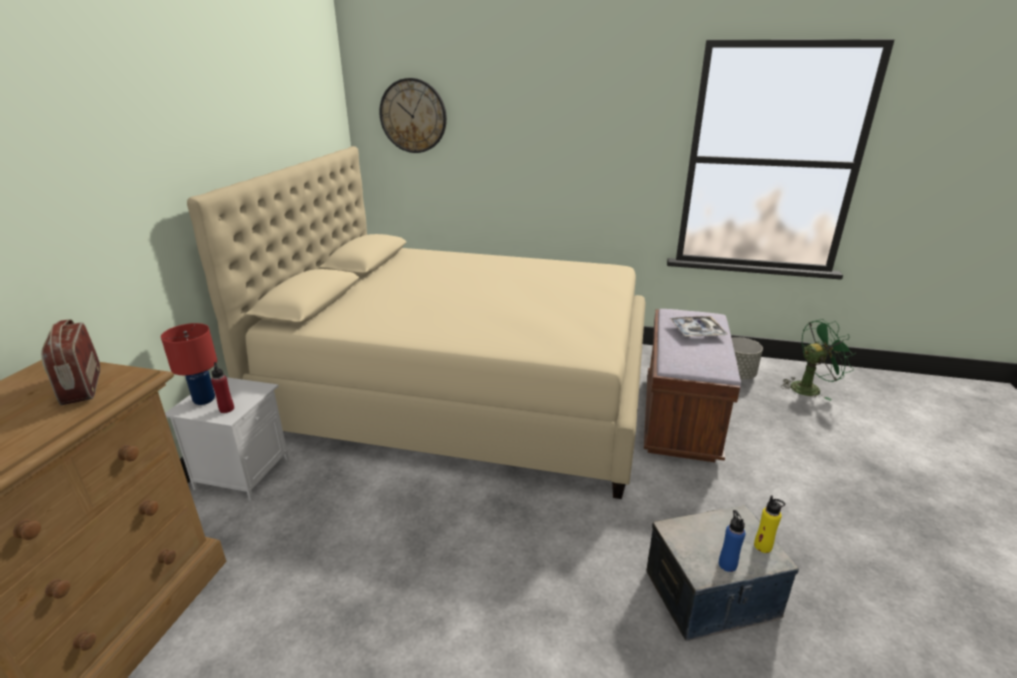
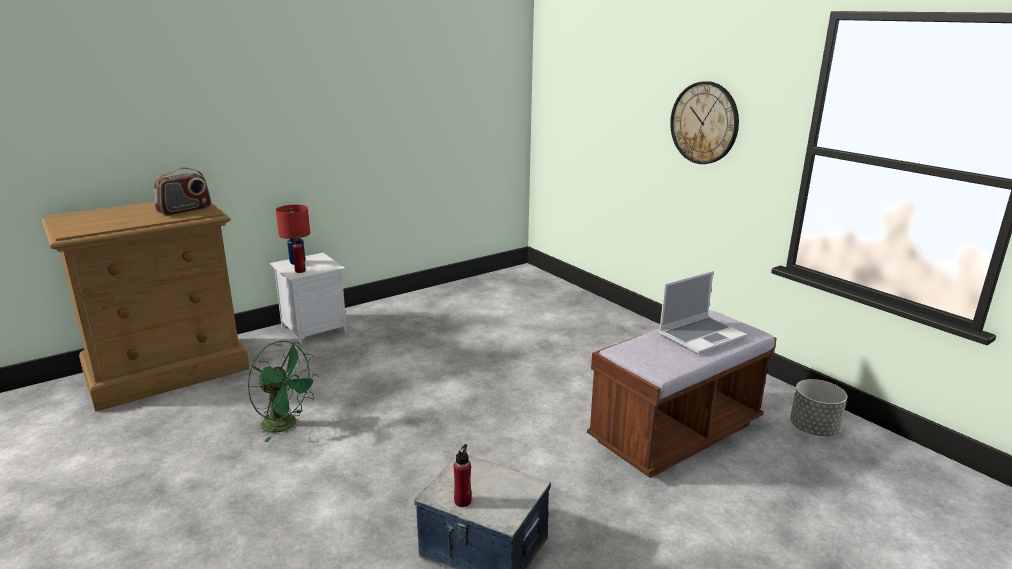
camera: 40 degrees right, 5 degrees down
(81, 386) = (185, 211): radio -> radio turned 150 degrees counterclockwise
(413, 116) = (574, 78): wall clock -> wall clock (704, 123)
(465, 390) = (518, 337): beige bed -> none
(696, 331) = (701, 336): tray -> laptop
(727, 564) = (462, 501): blue bottle -> red bottle
(763, 546) = (510, 508): yellow bottle -> none
(810, 388) = (894, 477): green fan -> green fan (286, 425)

